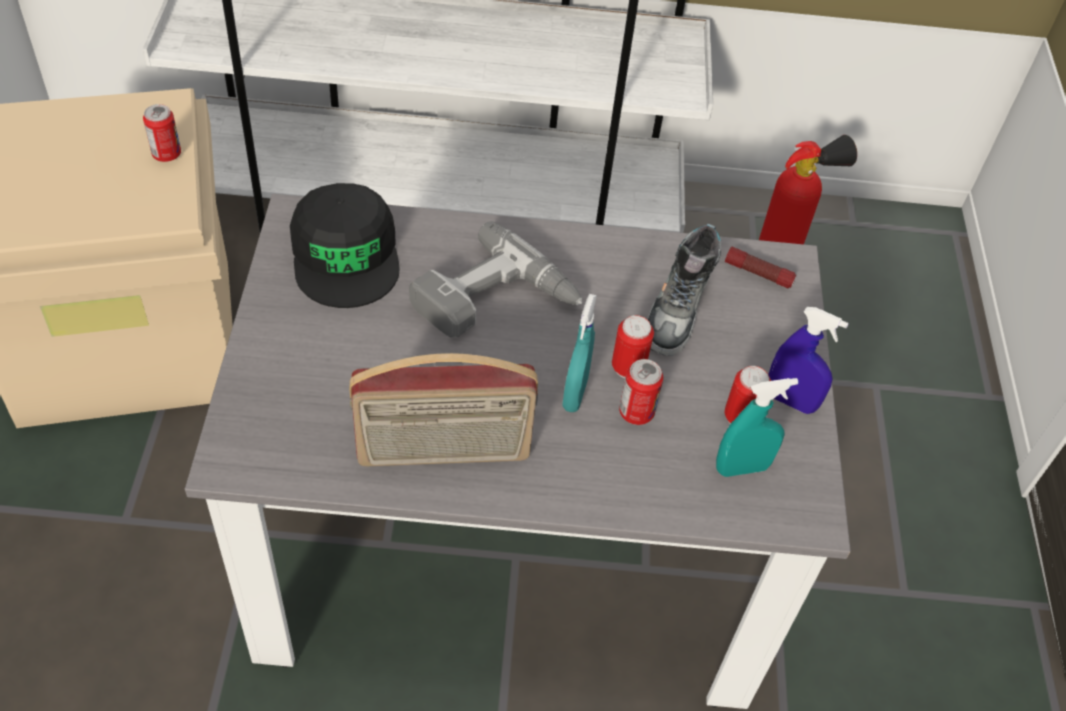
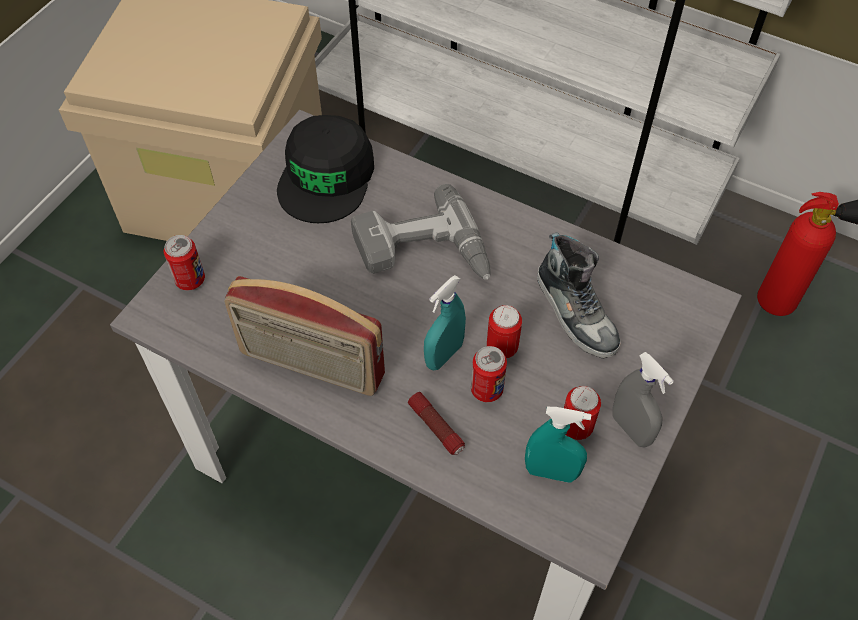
camera: 30 degrees right, 5 degrees up
(167, 154) = (259, 55): can -> can (190, 280)
(678, 310) = (576, 312): shoe -> shoe turned 75 degrees counterclockwise
(758, 273) = (669, 303): flashlight -> flashlight (436, 427)
(790, 401) = (631, 429): blue spray bottle -> grey spray bottle

